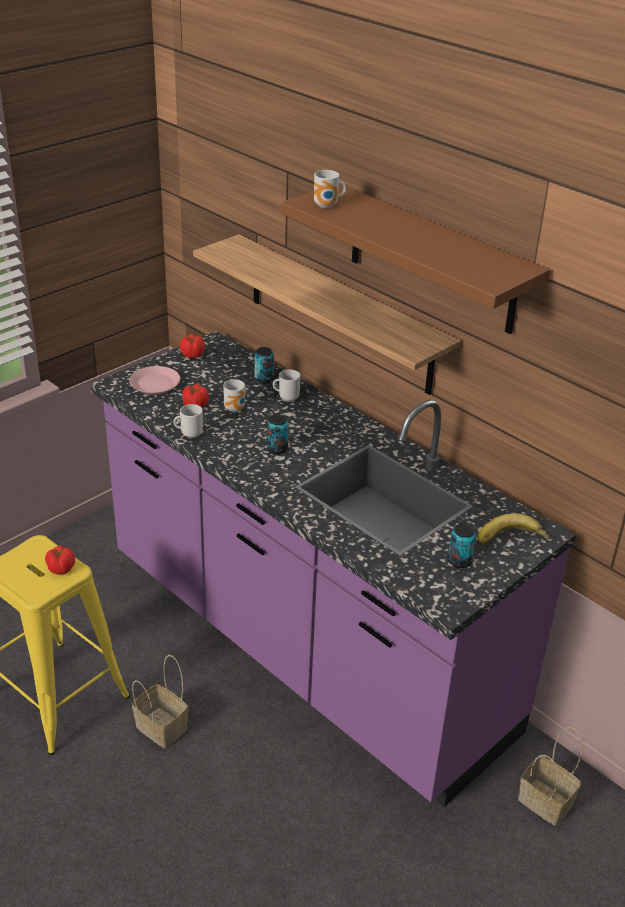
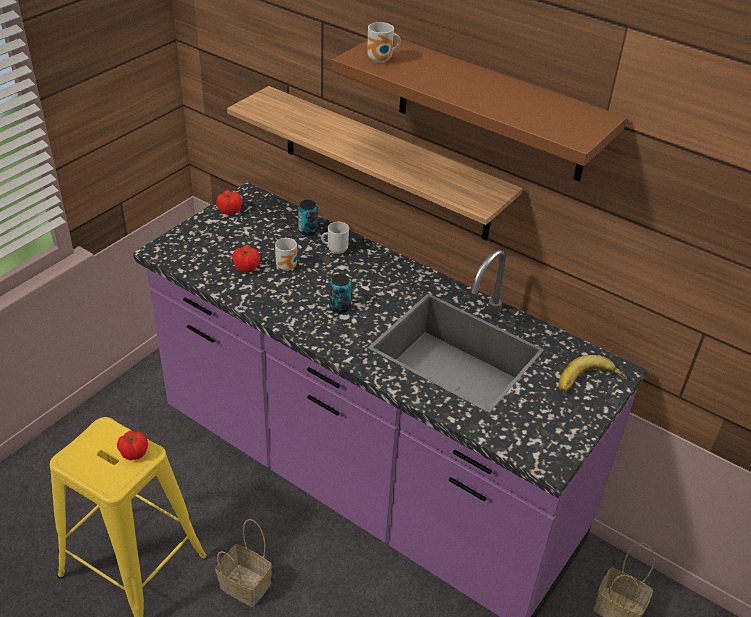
camera: 10 degrees left, 5 degrees up
(155, 384) = (199, 247): pink plate -> none
(190, 434) = (248, 300): mug -> none
(459, 561) = (547, 412): can -> none

